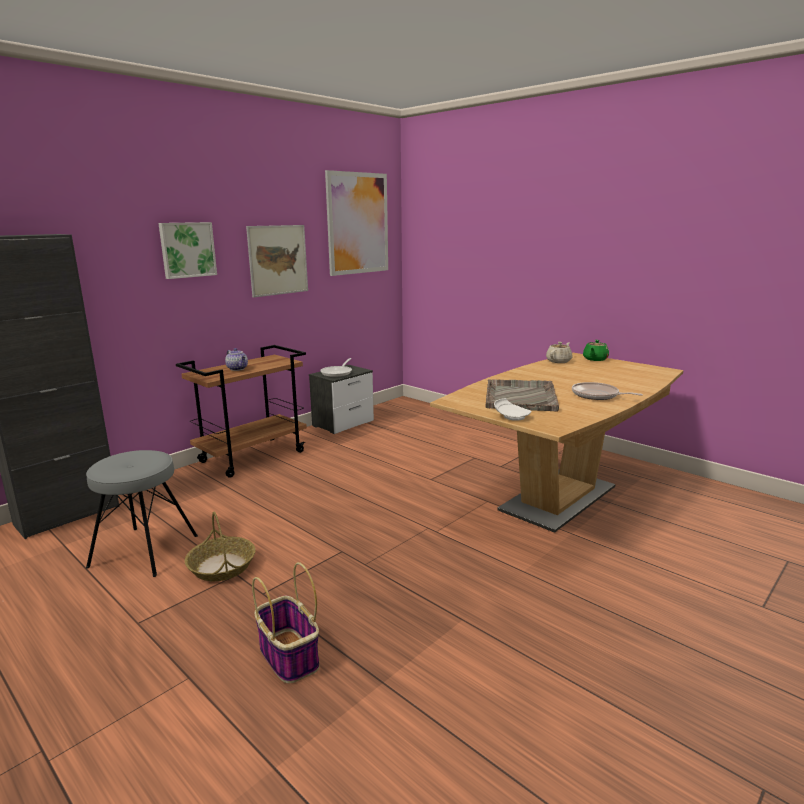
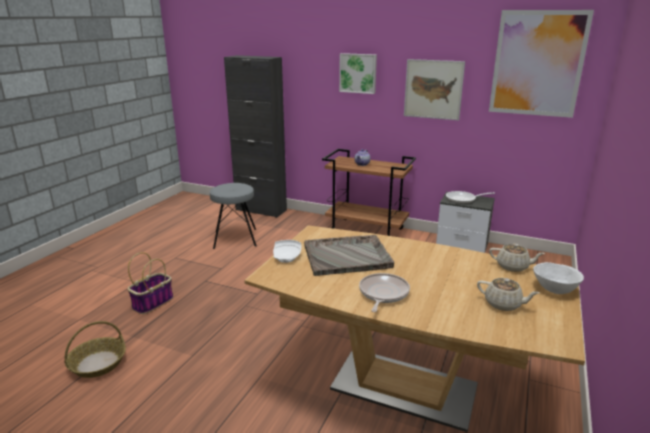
camera: 70 degrees right, 5 degrees up
(222, 566) = (227, 262): basket -> basket (97, 364)
(595, 359) = (555, 289): green teapot -> white bowl
(616, 372) = (503, 304): none -> beige teapot

